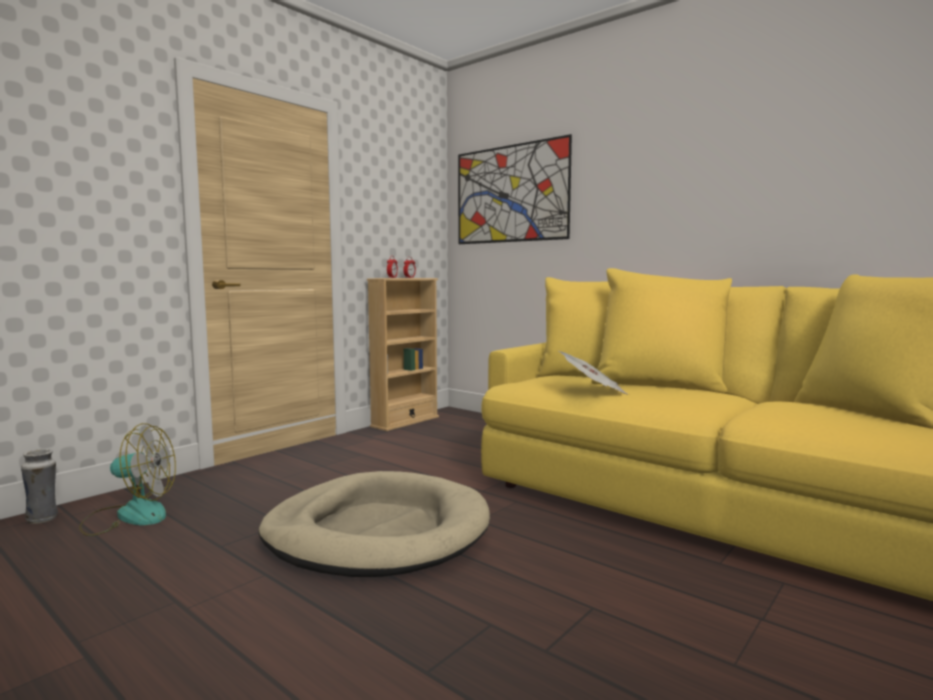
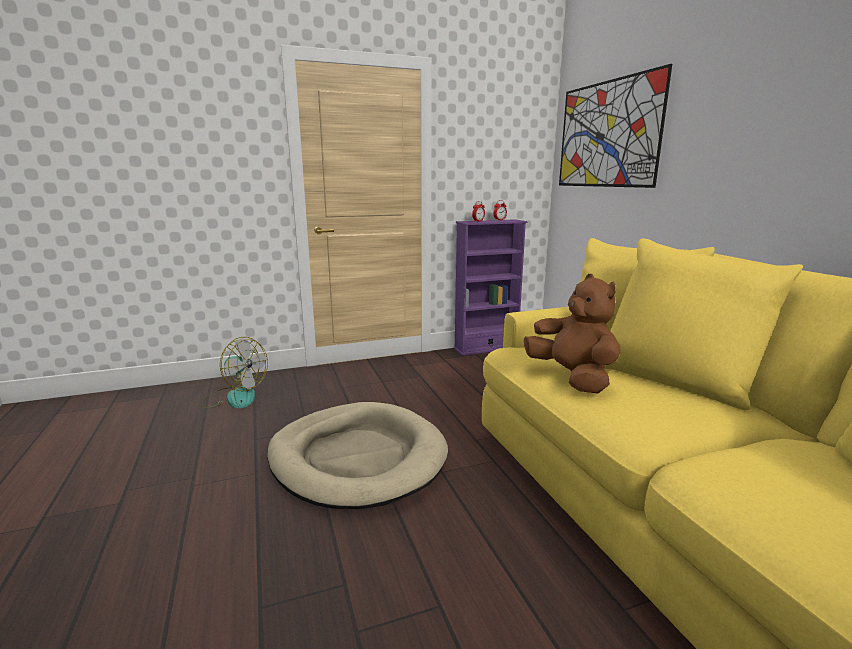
camera: 30 degrees right, 10 degrees up
(43, 519) = (195, 387): vase -> none
(405, 422) = (486, 348): beige bookcase -> purple bookcase
(593, 391) = (572, 378): newspaper -> brown plush toy

